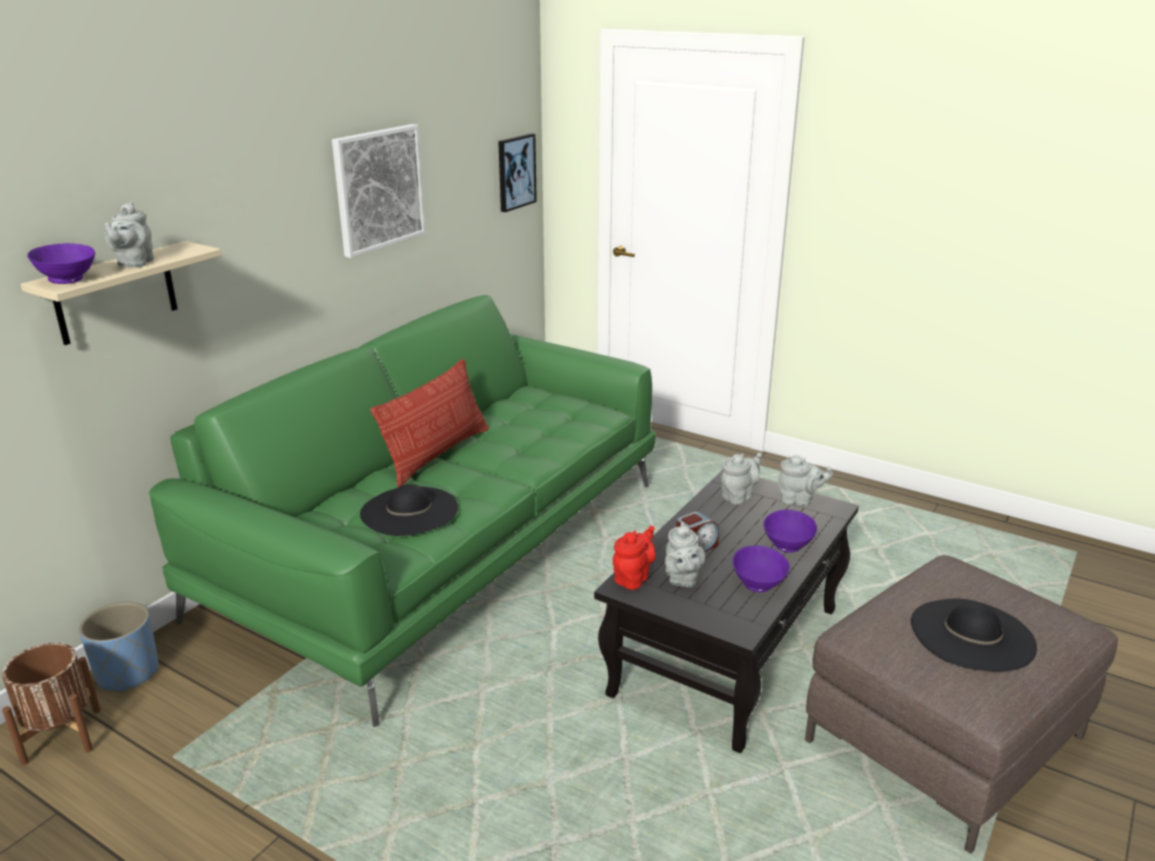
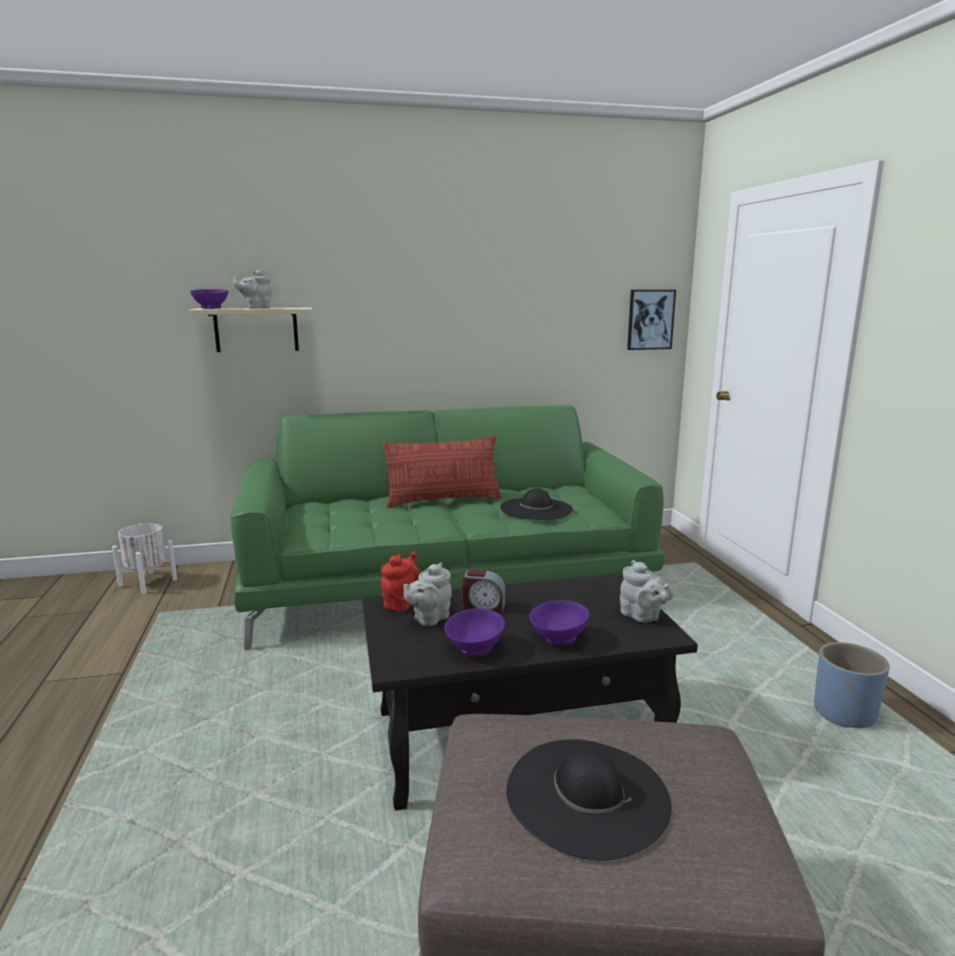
camera: 45 degrees right, 10 degrees down
(61, 736) = (147, 582): brown planter -> white planter
(128, 673) = (211, 571): blue planter -> blue planter (844, 713)
(378, 189) = (489, 305): picture -> none
(409, 511) = (363, 518): black hat -> black hat (536, 509)
(633, 578) = (401, 602): red teapot -> red teapot turned 60 degrees counterclockwise
(739, 496) = (593, 593): grey teapot -> none

